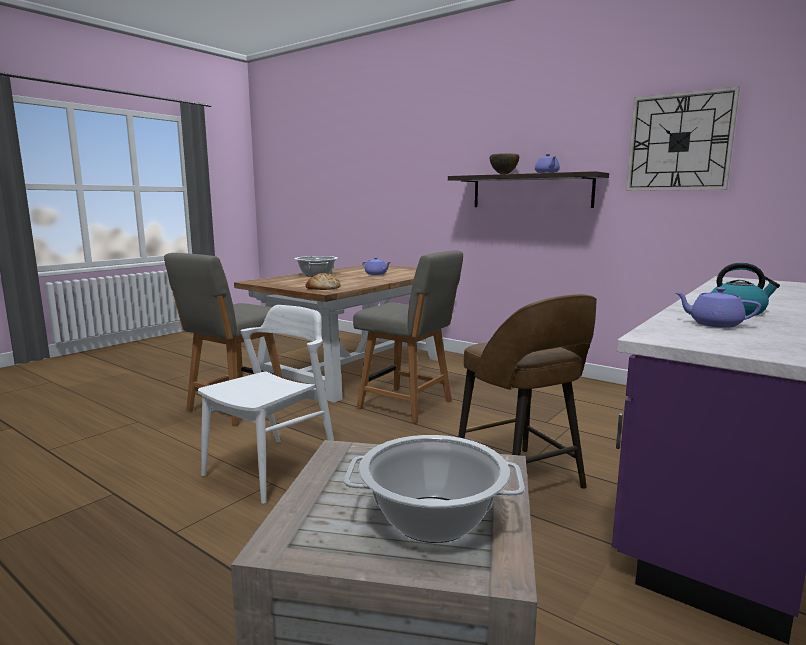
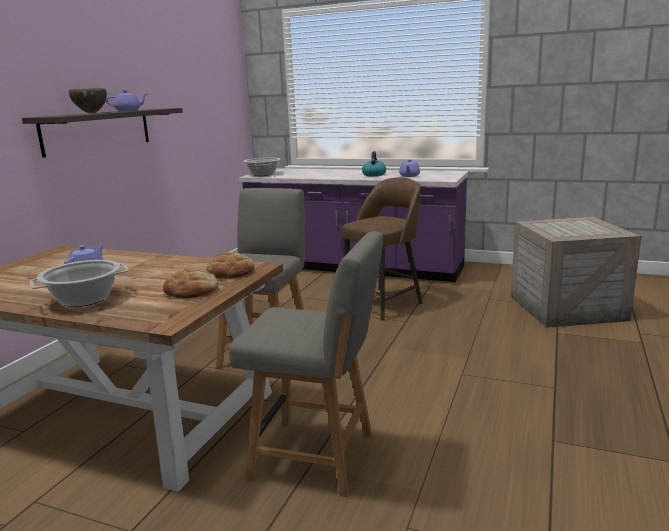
camera: 105 degrees left, 5 degrees up
(272, 468) = (441, 381): white chair -> none
(297, 283) = (192, 290): none -> bread
(433, 519) = (577, 224): cooking pot -> cooking pot (263, 174)
(679, 142) = (182, 84): wall clock -> none

